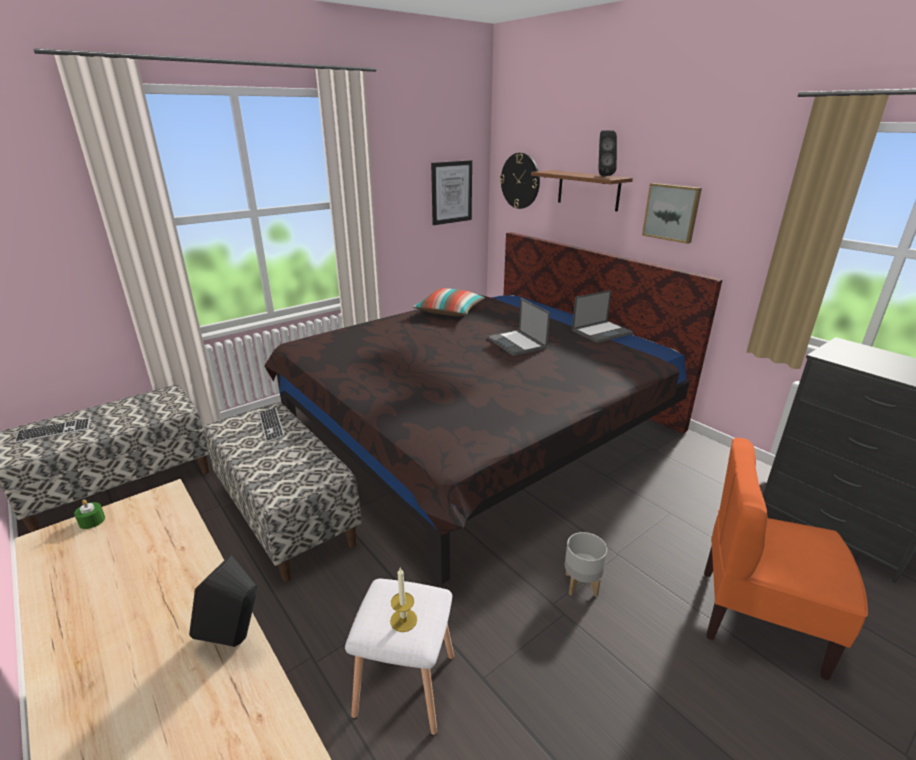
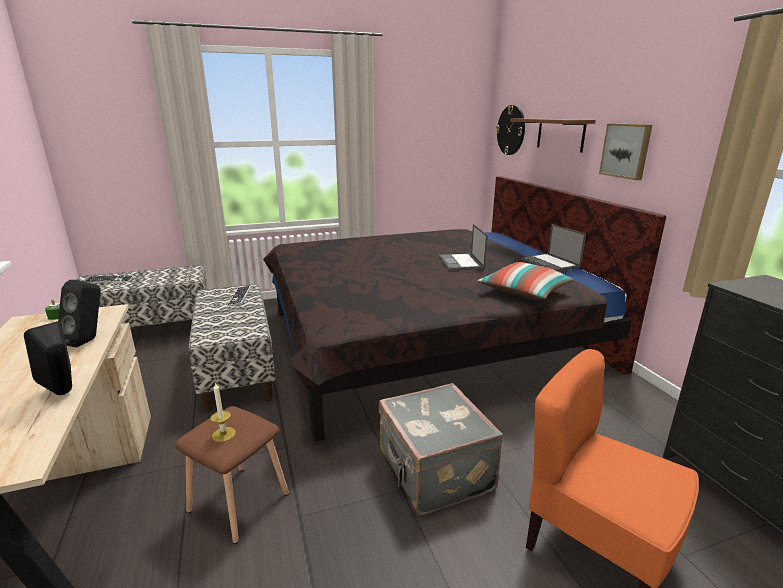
camera: 20 degrees right, 5 degrees down
(407, 684) = (240, 502): white stool -> brown stool
(449, 312) = (425, 237): pillow -> pillow (524, 292)
(451, 192) = (450, 139): picture -> none
(582, 584) = (434, 472): grey planter -> grey suitcase
(602, 176) = (568, 119): black speaker -> black speaker (89, 340)
(602, 332) = (551, 263): laptop -> laptop turned 75 degrees clockwise

